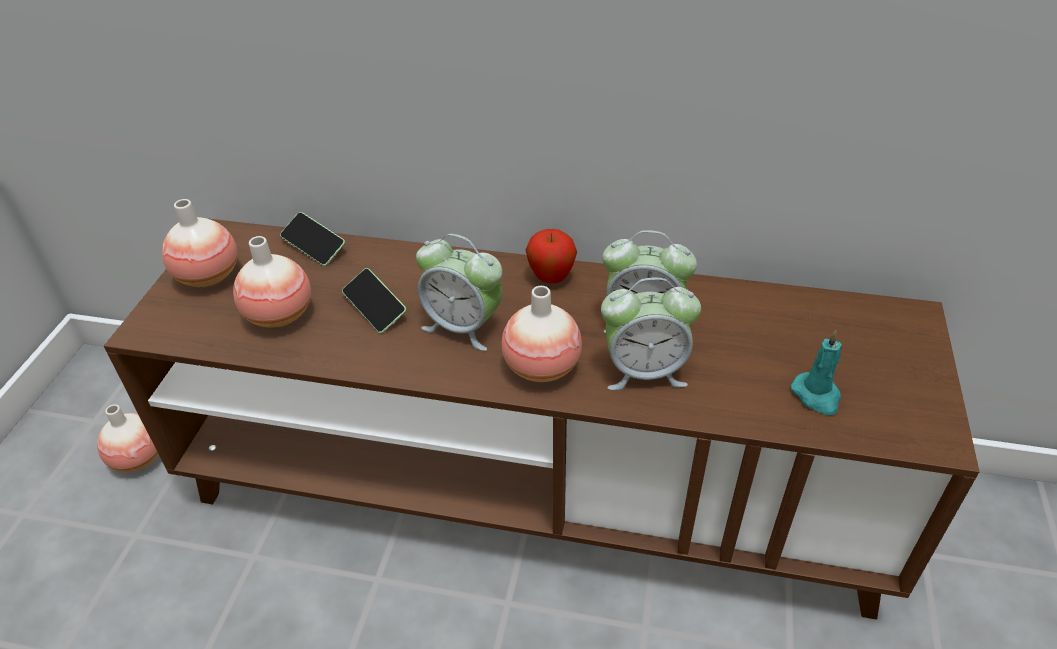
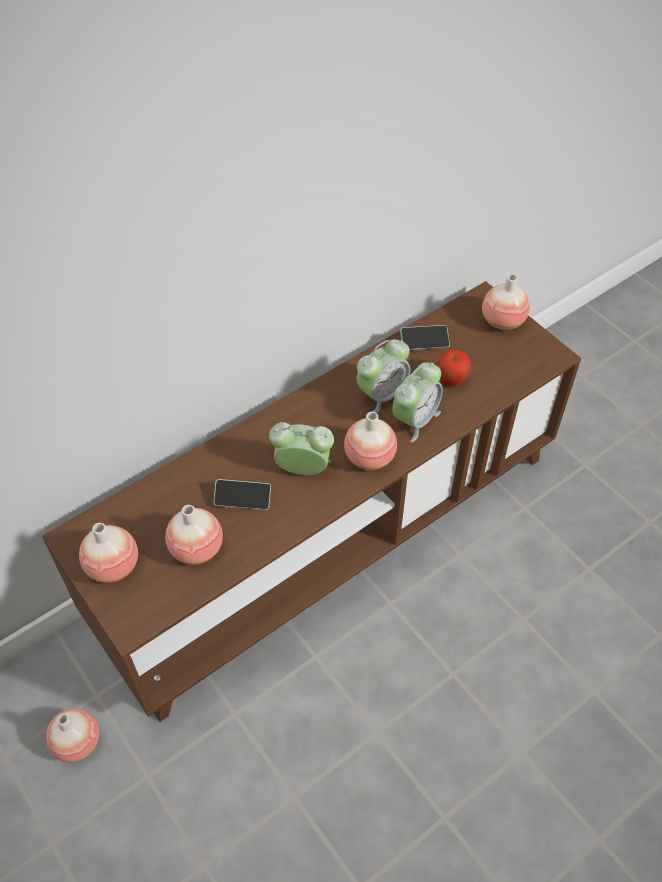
camera: 50 degrees left, 10 degrees up
(314, 247) = (147, 495): phone -> phone (424, 342)
(463, 326) = (303, 469): alarm clock -> alarm clock turned 150 degrees counterclockwise
(551, 278) = (307, 406): apple -> apple (451, 381)
(817, 396) = (493, 372): turquoise candle -> none
(907, 354) = (502, 321): none -> vase

